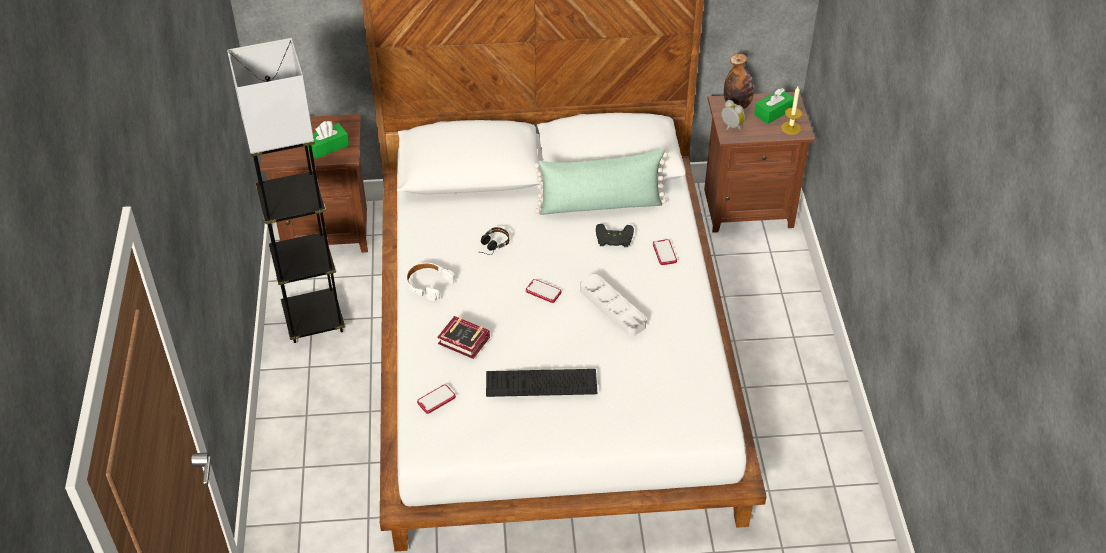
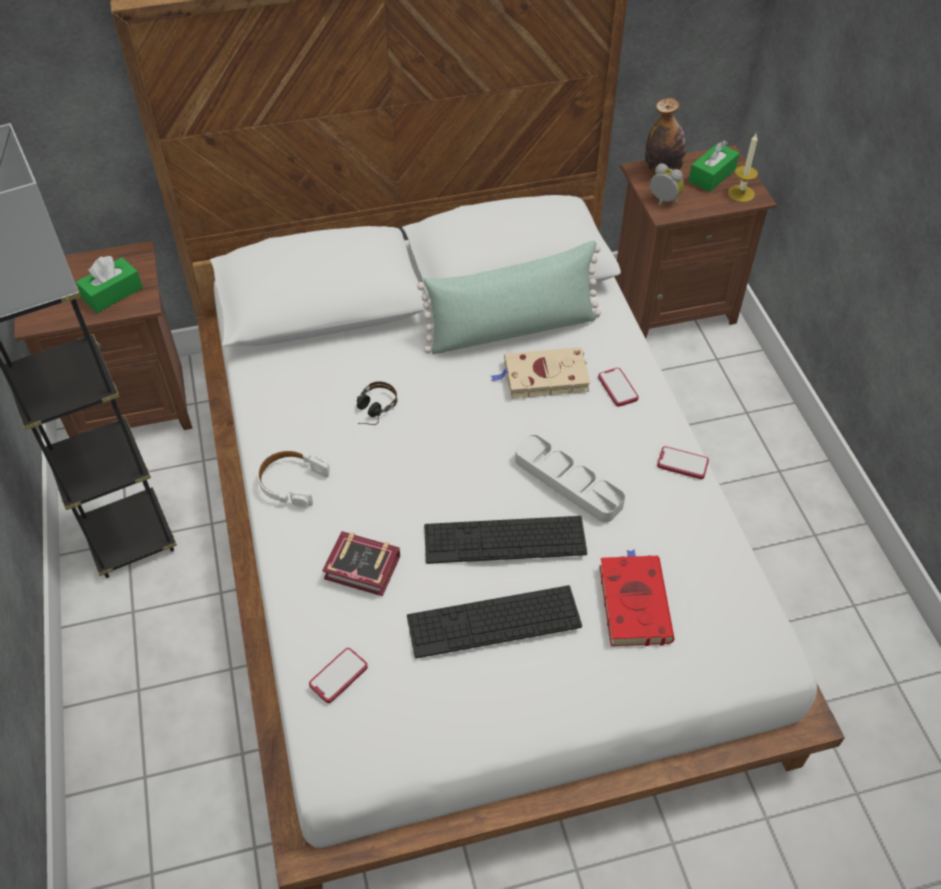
camera: 10 degrees left, 5 degrees up
(543, 292) = (463, 471): phone -> phone (682, 464)
(560, 337) = (504, 540): none -> keyboard
(613, 239) = (543, 377): black game controller -> beige book
(636, 384) = (633, 601): none -> red book

